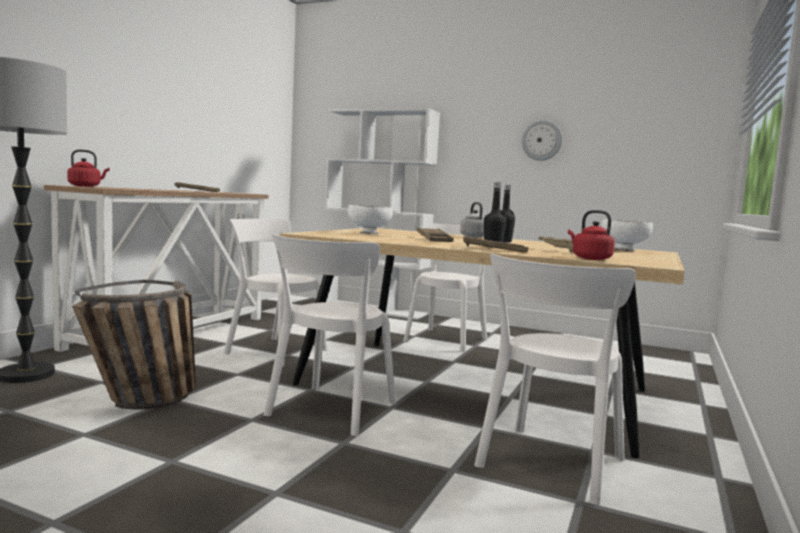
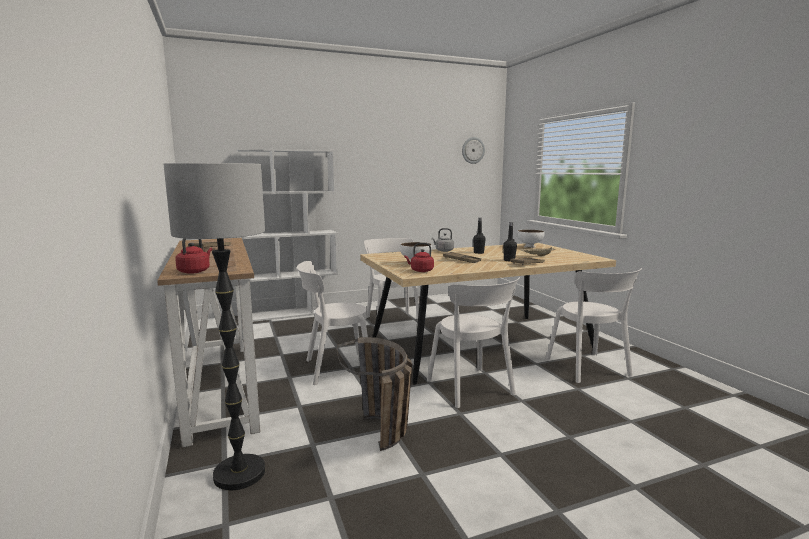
camera: 45 degrees left, 5 degrees up
(541, 140) = (403, 171): wall clock -> wall clock (473, 150)
(589, 258) = (570, 260): red kettle -> red kettle (420, 271)

